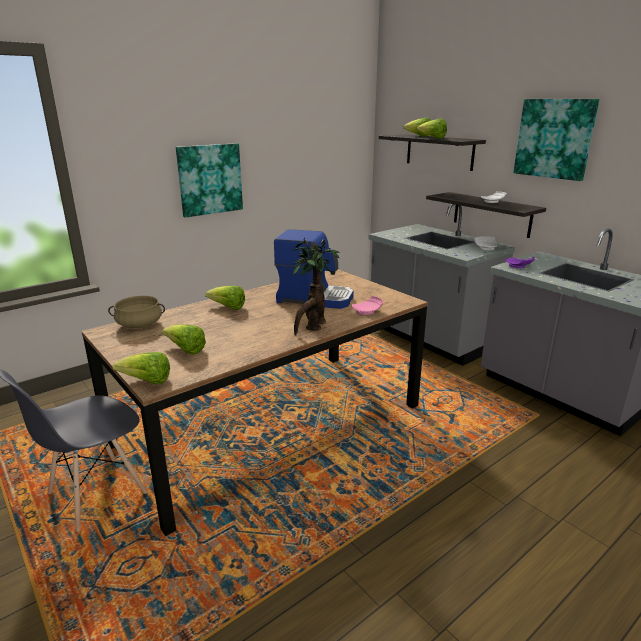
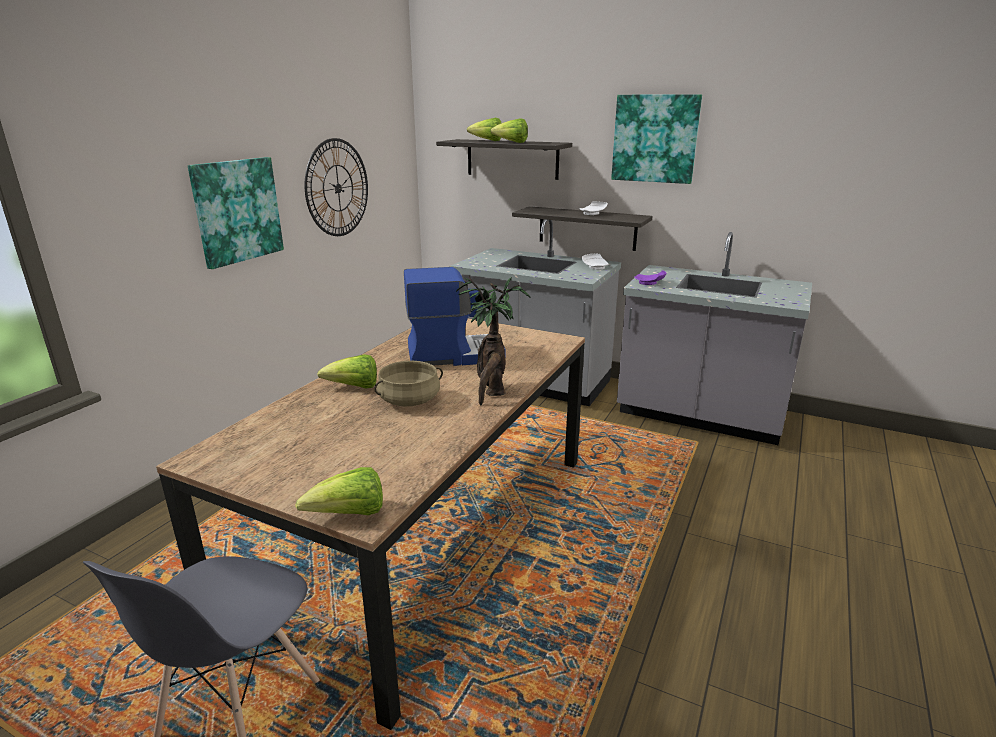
camera: 25 degrees left, 0 degrees up
(139, 325) = (246, 436): beige cooking pot -> beige cooking pot (409, 401)
(186, 350) = (358, 457): lettuce -> none
(295, 168) = (337, 188): none -> wall clock
(367, 311) = (534, 360): pink plate -> none

